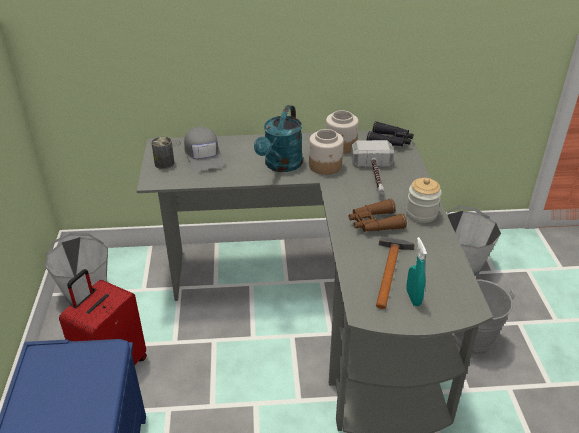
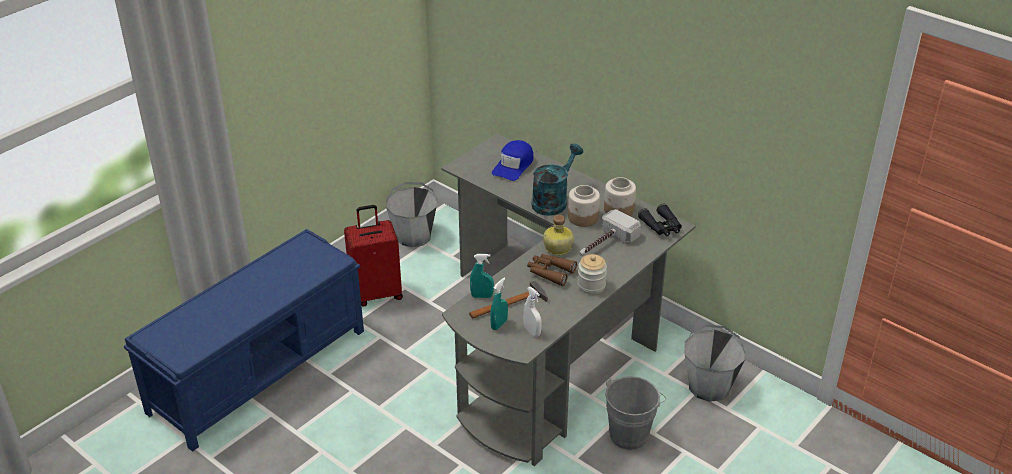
camera: 45 degrees right, 0 degrees up
(164, 163) = (482, 158): can -> none
(203, 155) = (513, 165): grey cap -> blue cap
(281, 165) = (553, 201): turquoise watering can -> turquoise watering can turned 150 degrees clockwise
(346, 200) = (557, 248): none -> bottle
(356, 282) = (482, 296): none -> turquoise spray bottle
(447, 284) = (532, 331): none -> white spray bottle

